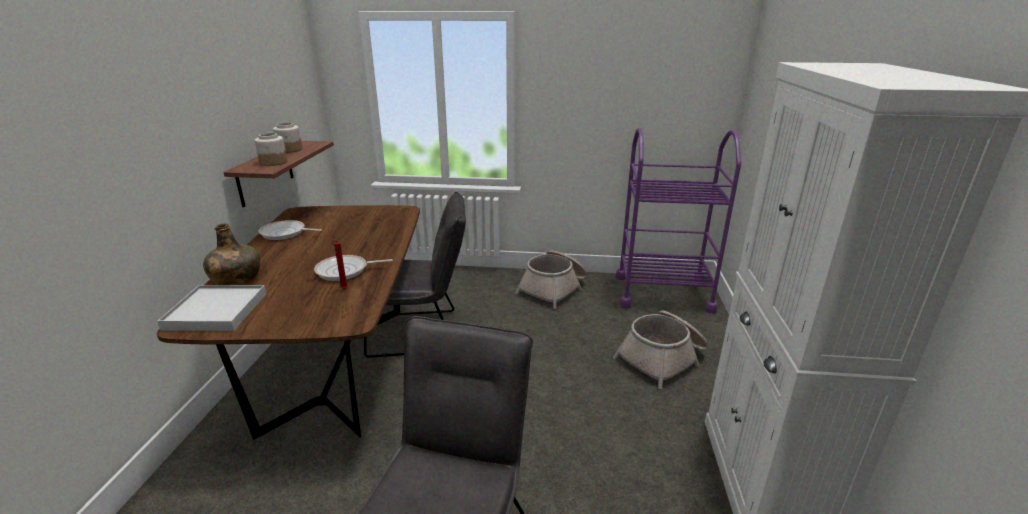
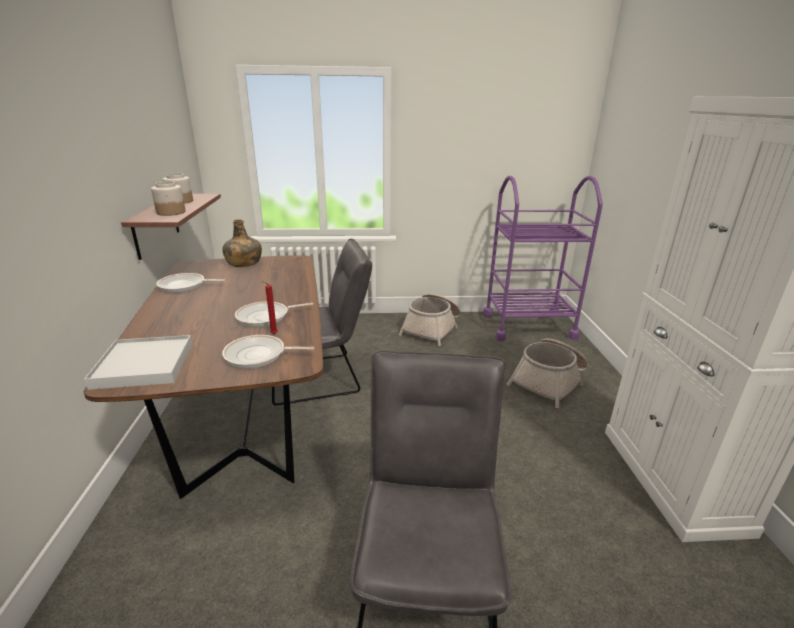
camera: 10 degrees left, 0 degrees up
(236, 279) = (151, 332): green bottle -> green bottle (243, 263)
(320, 310) = (258, 355): none -> frying pan

